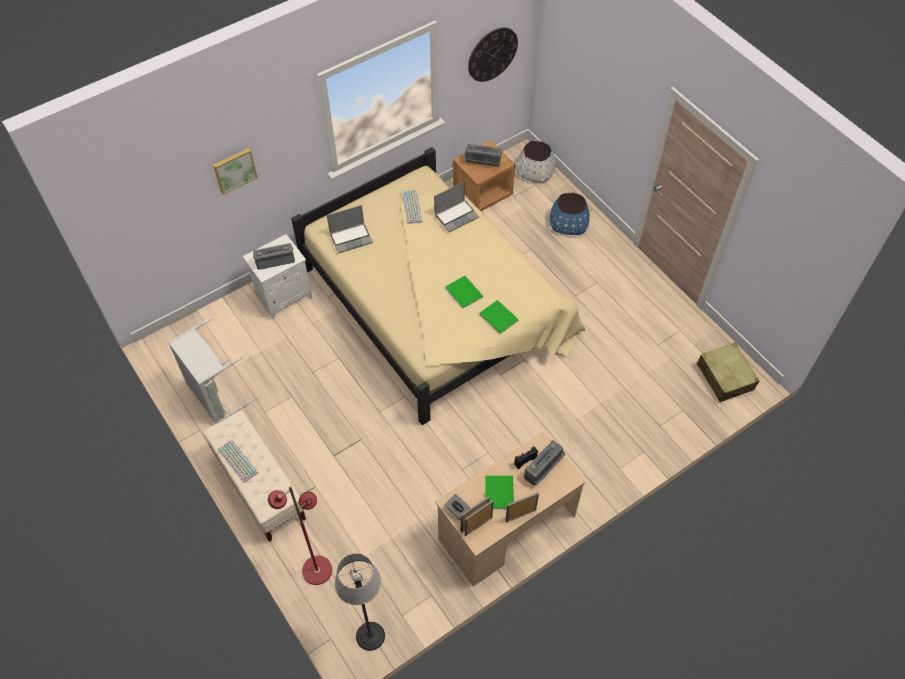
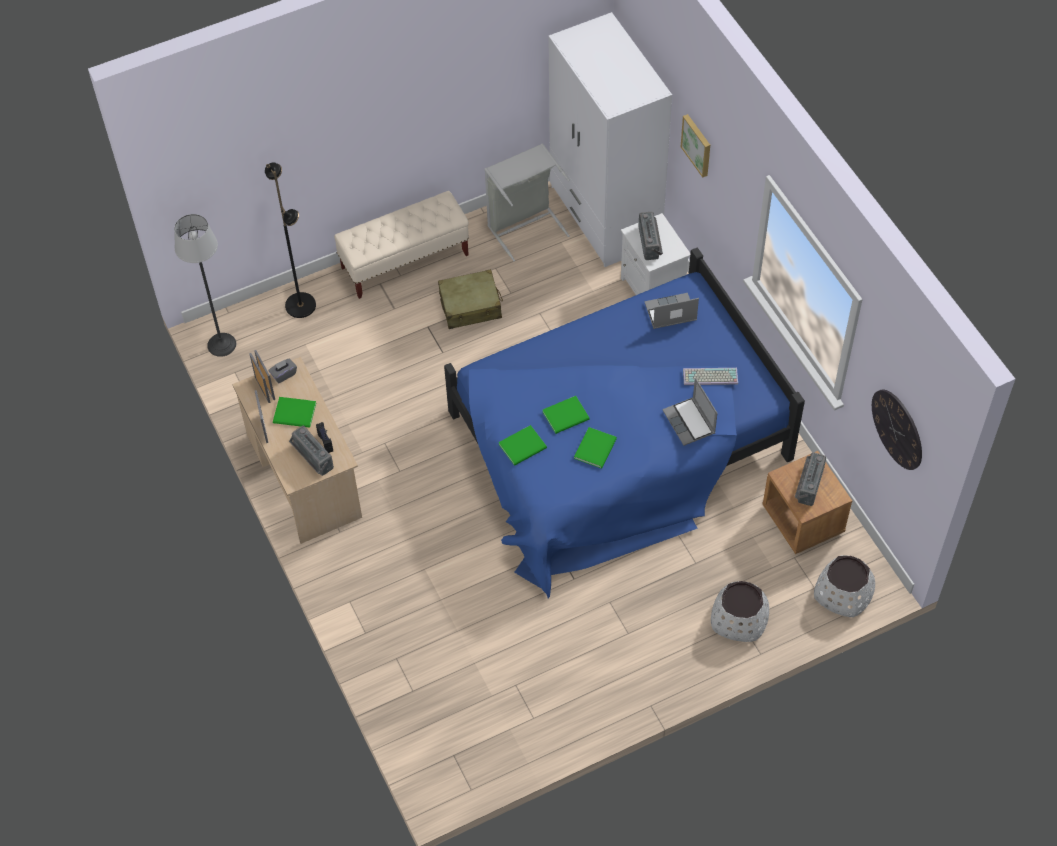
camera: 100 degrees right, 0 degrees up
(204, 337) = (604, 216): none -> white wardrobe
(237, 461) = (406, 215): keyboard -> none
(316, 570) = (301, 305): red floor lamp -> black floor lamp
(351, 238) = (670, 313): laptop -> laptop turned 90 degrees clockwise
(438, 305) = (616, 446): beige bed -> blue bed
(490, 269) = (596, 448): none -> green book
(569, 222) = (739, 618): blue planter -> white planter
(725, 377) = (450, 754): beige suitcase -> beige suitcase (470, 306)

